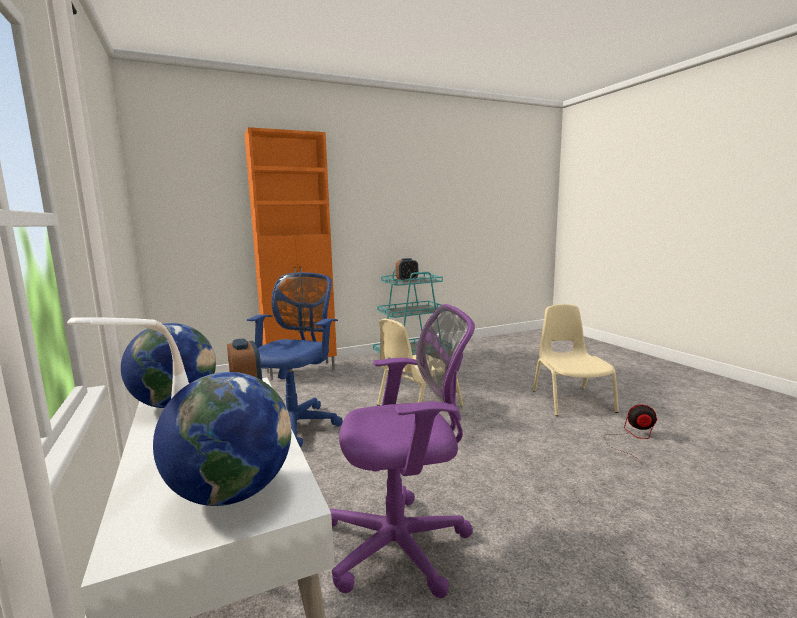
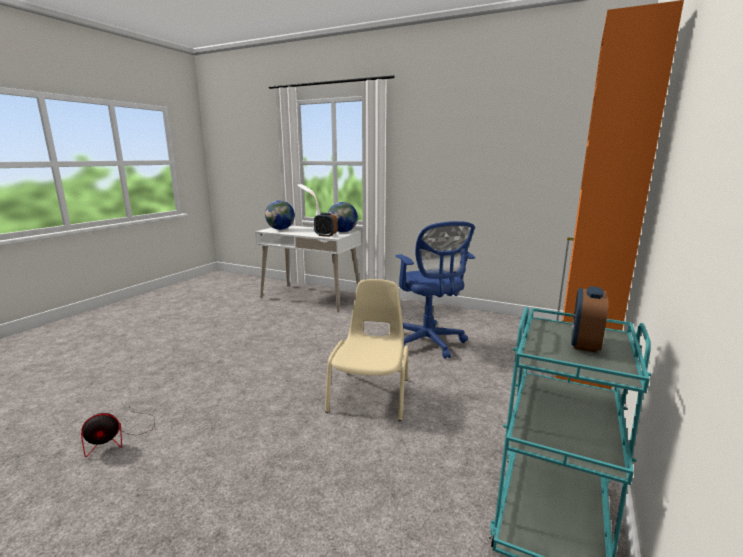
camera: 140 degrees right, 5 degrees up
(403, 545) = (281, 323): purple office chair -> none
(571, 400) = (181, 486): beige chair -> none

